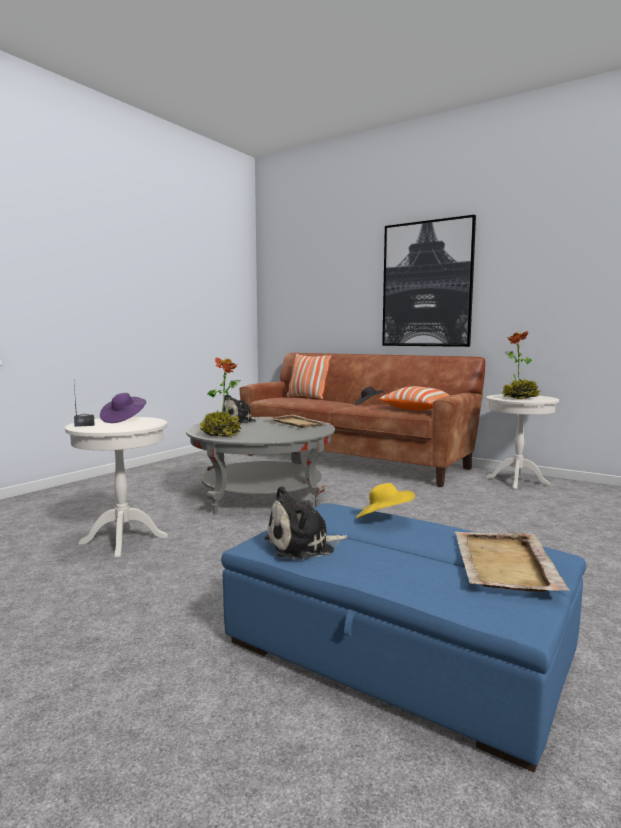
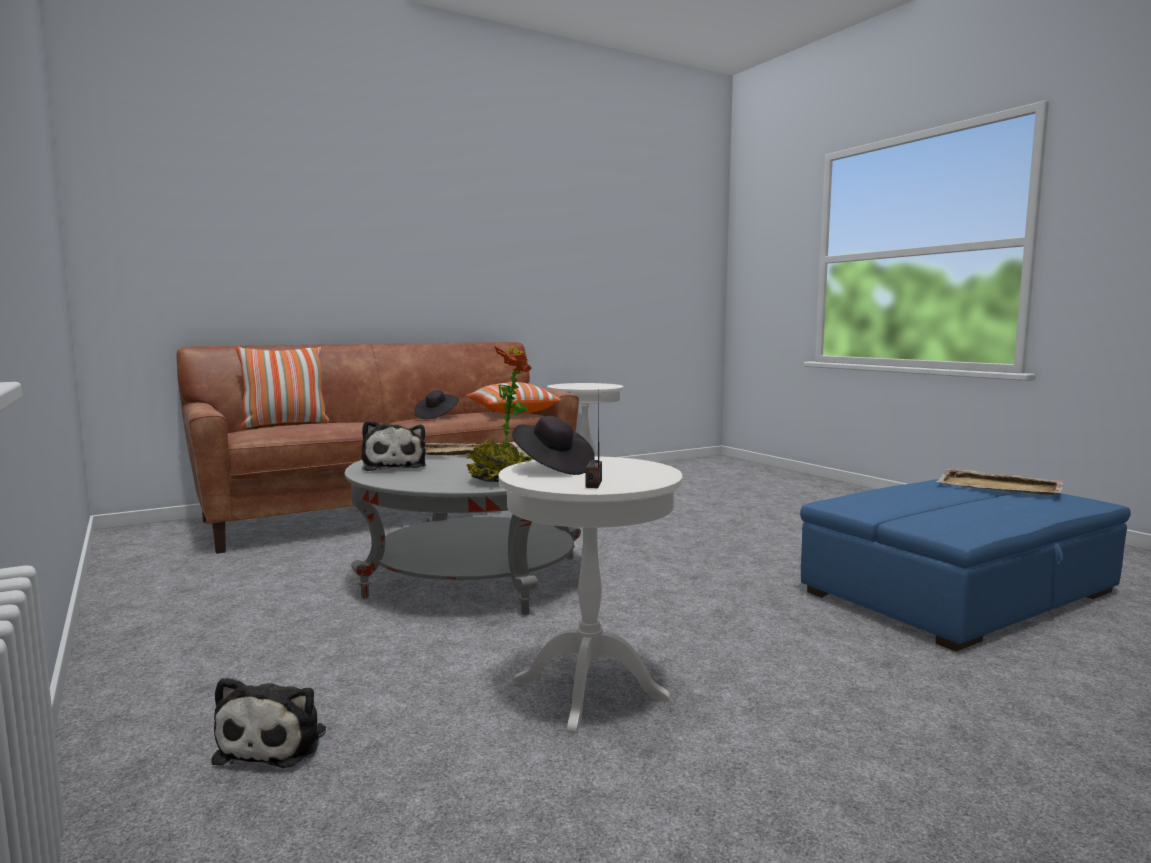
camera: 65 degrees left, 0 degrees up
(123, 420) = (552, 468): purple hat -> black hat
(303, 546) = (963, 521): plush toy -> plush toy (276, 743)
(383, 519) = (886, 493): yellow hat -> none
(427, 284) = (438, 244): picture -> none
(520, 398) = (592, 386): potted plant -> none

